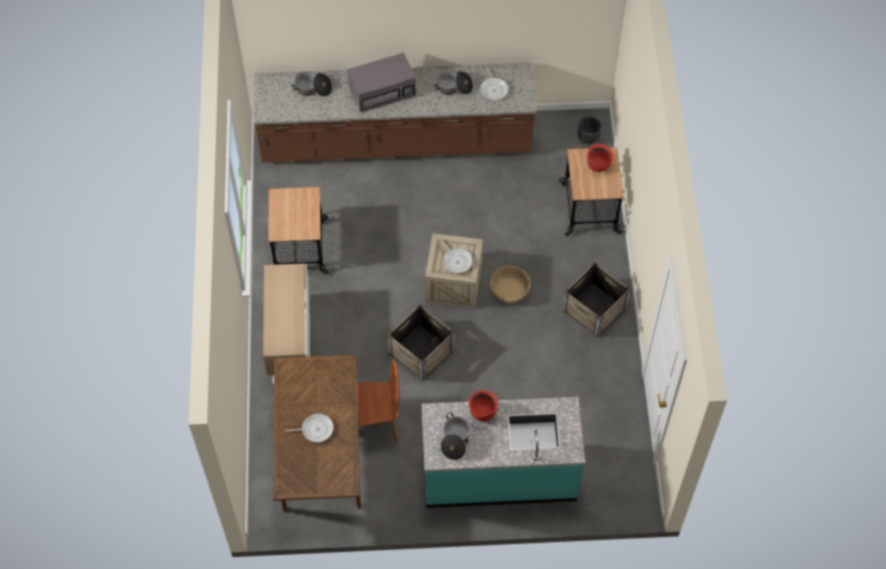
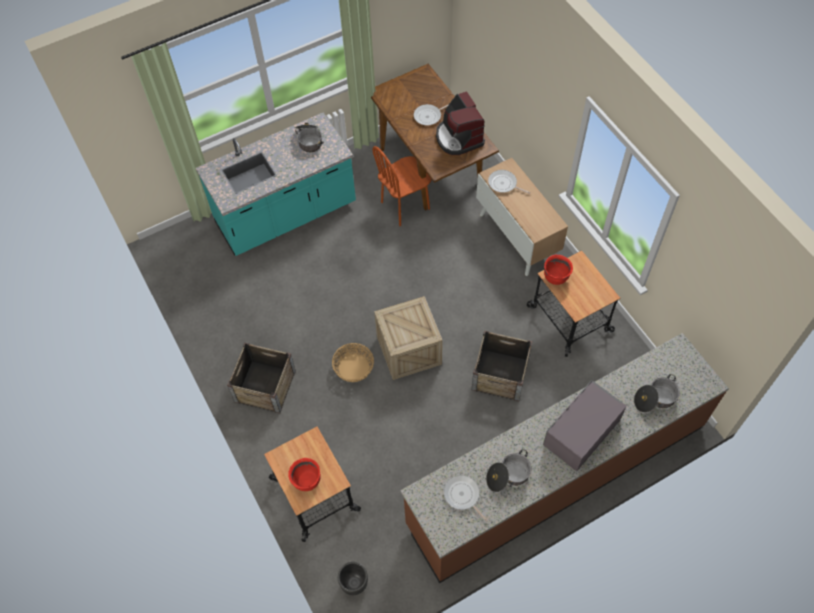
camera: 155 degrees right, 0 degrees up
(303, 389) = (458, 138): none -> coffee machine
(421, 351) = (402, 278): crate -> crate (500, 374)
(456, 260) = (404, 323): frying pan -> frying pan (504, 184)
(482, 412) = (298, 168): red cooking pot -> red cooking pot (556, 277)

